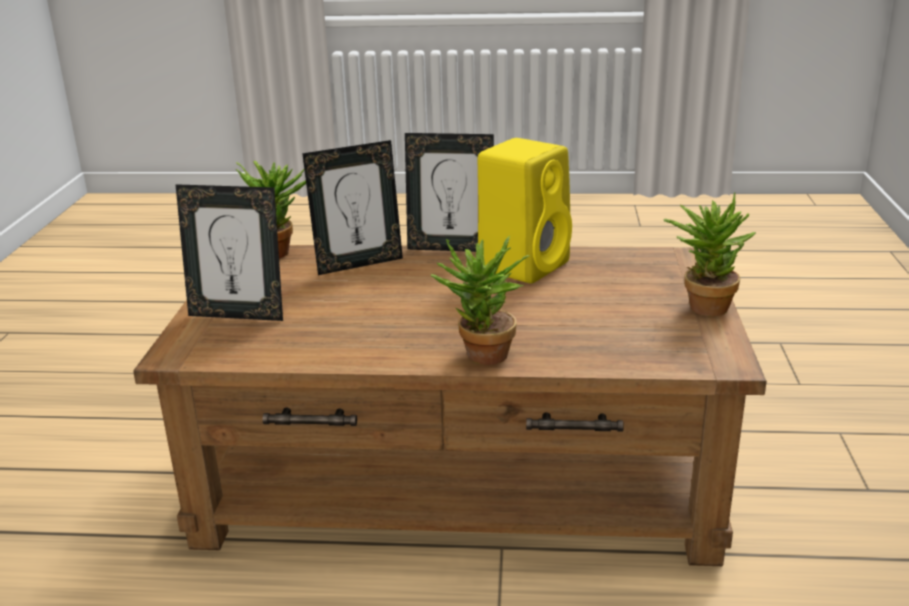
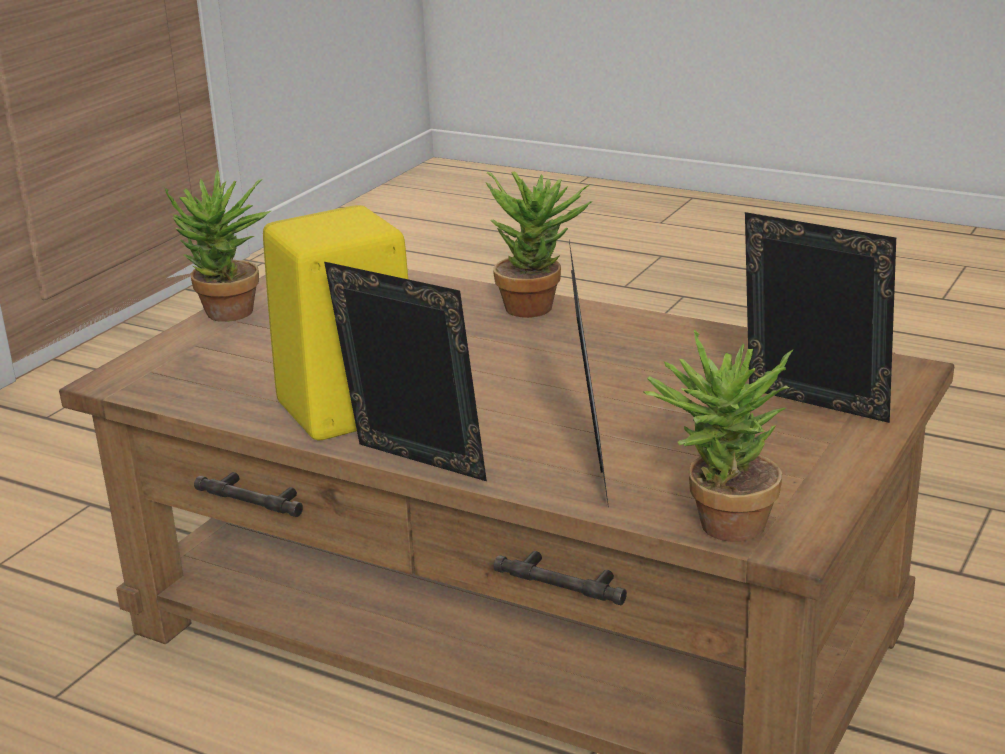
camera: 155 degrees left, 0 degrees up
(358, 264) = (589, 466): picture frame -> picture frame turned 90 degrees clockwise

